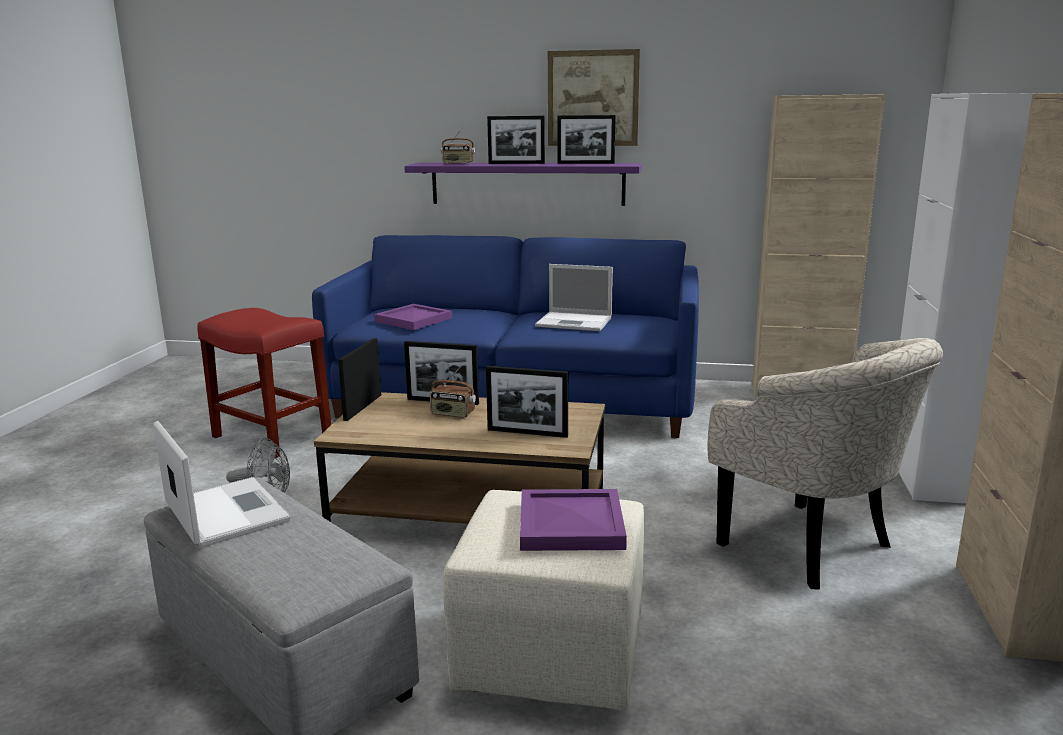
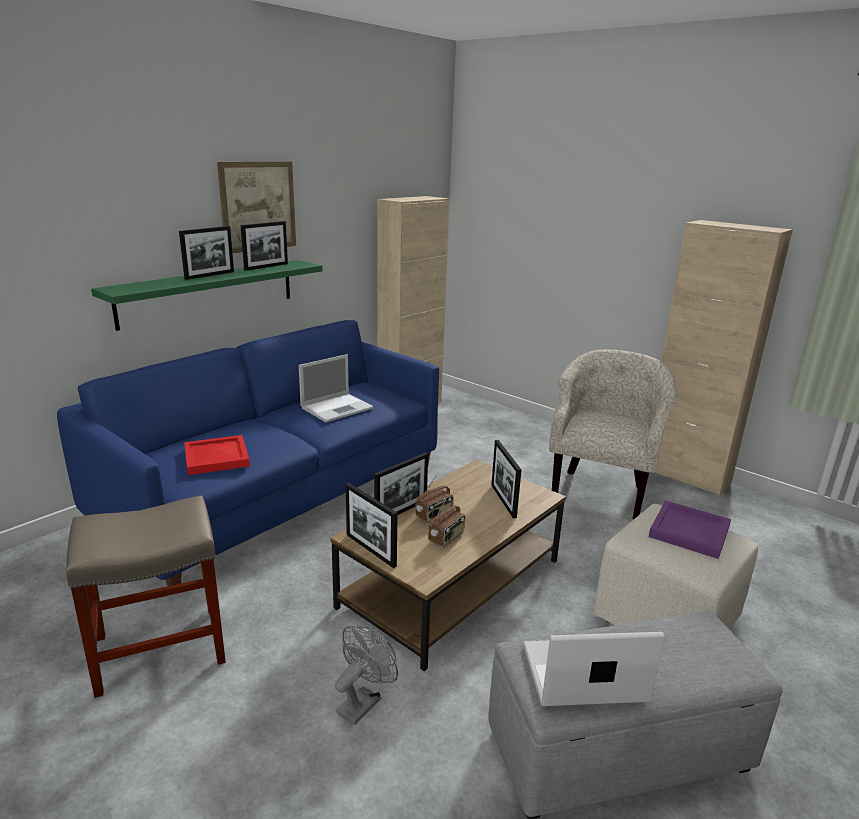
camera: 60 degrees left, 5 degrees up
(273, 436) = (162, 648): red stool -> beige stool
(413, 319) = (215, 457): purple tray -> red tray
(458, 163) = (155, 284): radio -> radio (446, 538)
(527, 183) = (209, 292): purple shelf -> green shelf
(527, 433) = (503, 501): picture frame -> picture frame turned 120 degrees clockwise
(813, 547) = (600, 491): beige armchair -> beige armchair turned 60 degrees counterclockwise
(926, 475) = (549, 430): white cabinet -> none

